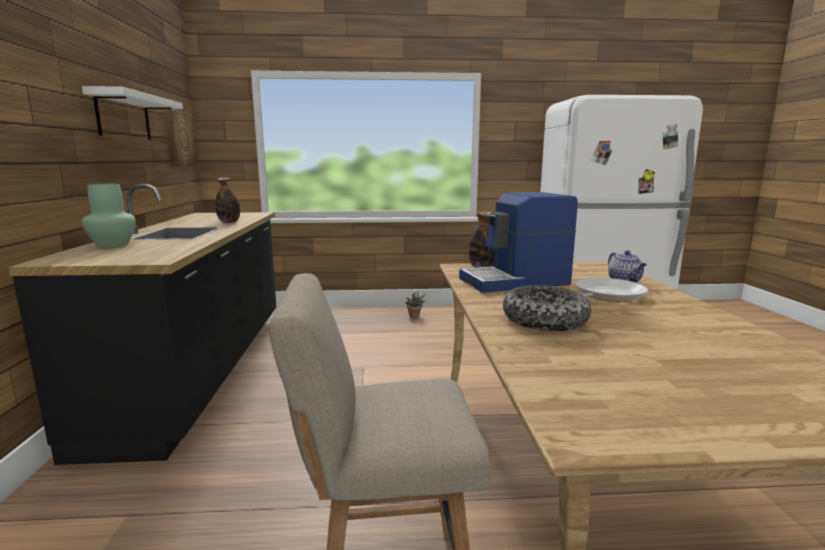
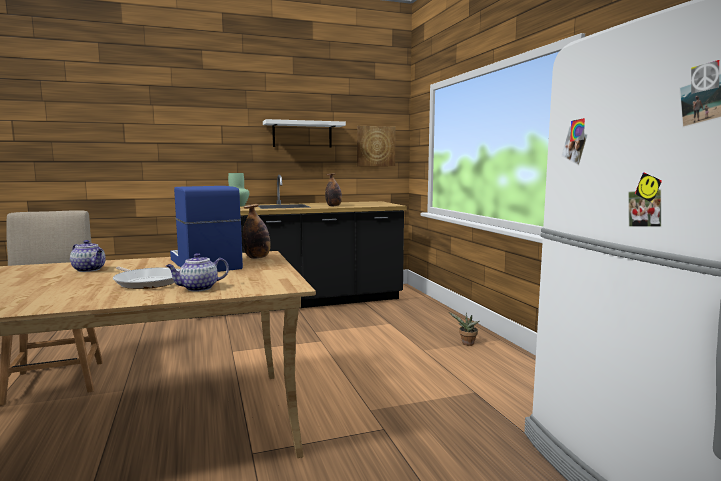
camera: 75 degrees right, 5 degrees down
(545, 320) = (89, 269): bowl -> teapot

